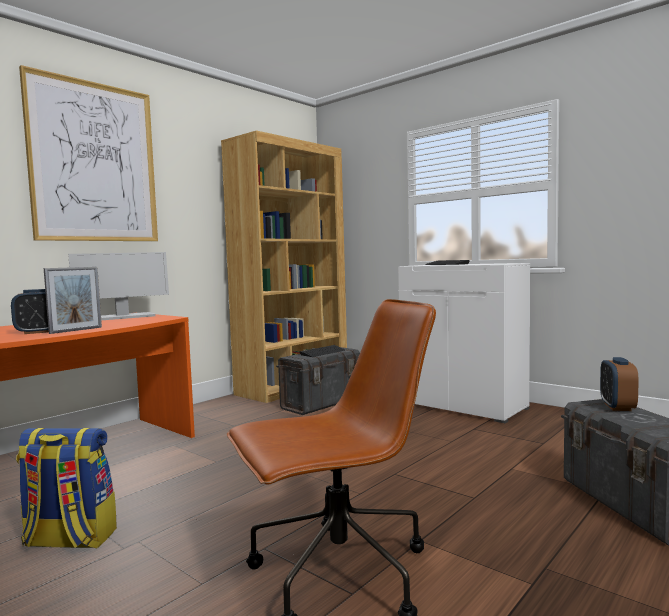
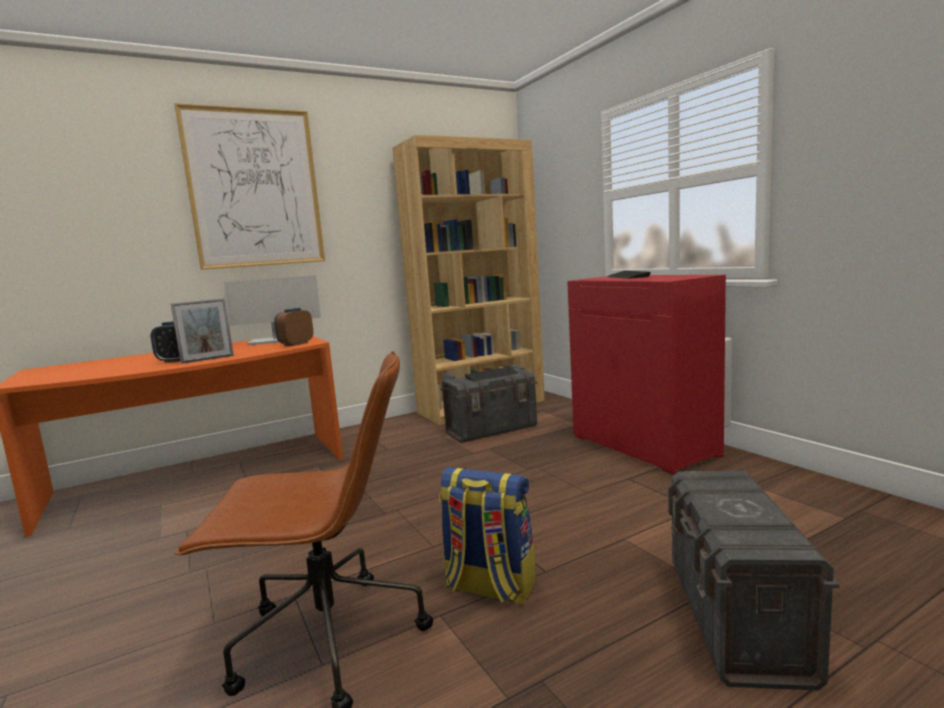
camera: 20 degrees right, 5 degrees up
(69, 540) = (160, 556): backpack -> backpack (489, 587)
(464, 406) = (644, 446): white cabinet -> red cabinet
(617, 407) = (732, 486): alarm clock -> alarm clock (296, 344)

